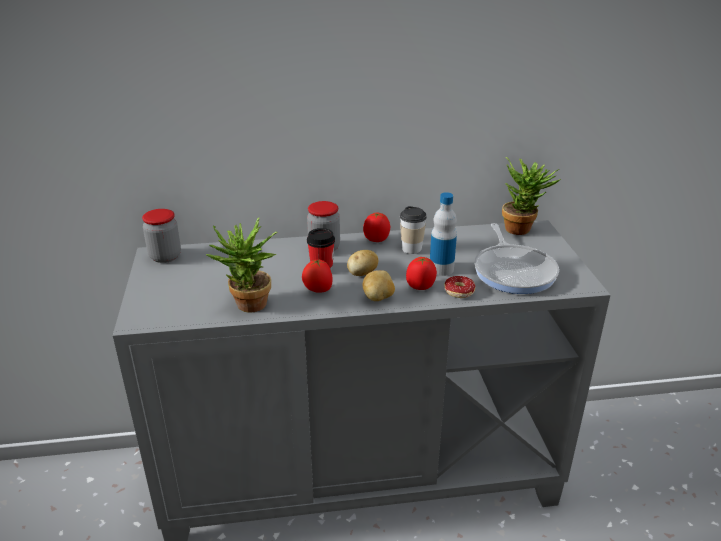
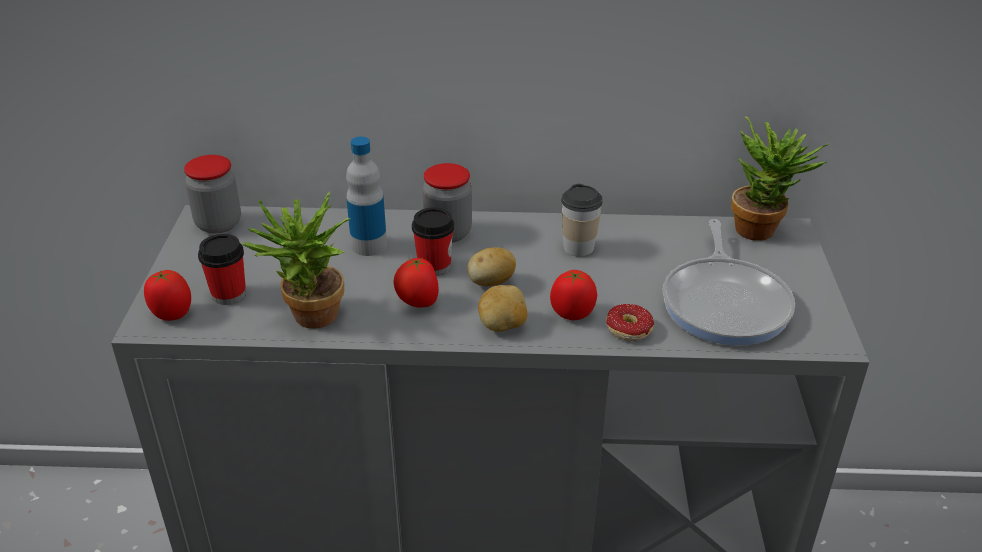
camera: 10 degrees right, 5 degrees up
(187, 298) = (229, 294): none -> cup
(376, 239) = (530, 226): tomato -> tomato (171, 314)
(441, 269) = (613, 287): bottle -> bottle (369, 245)

